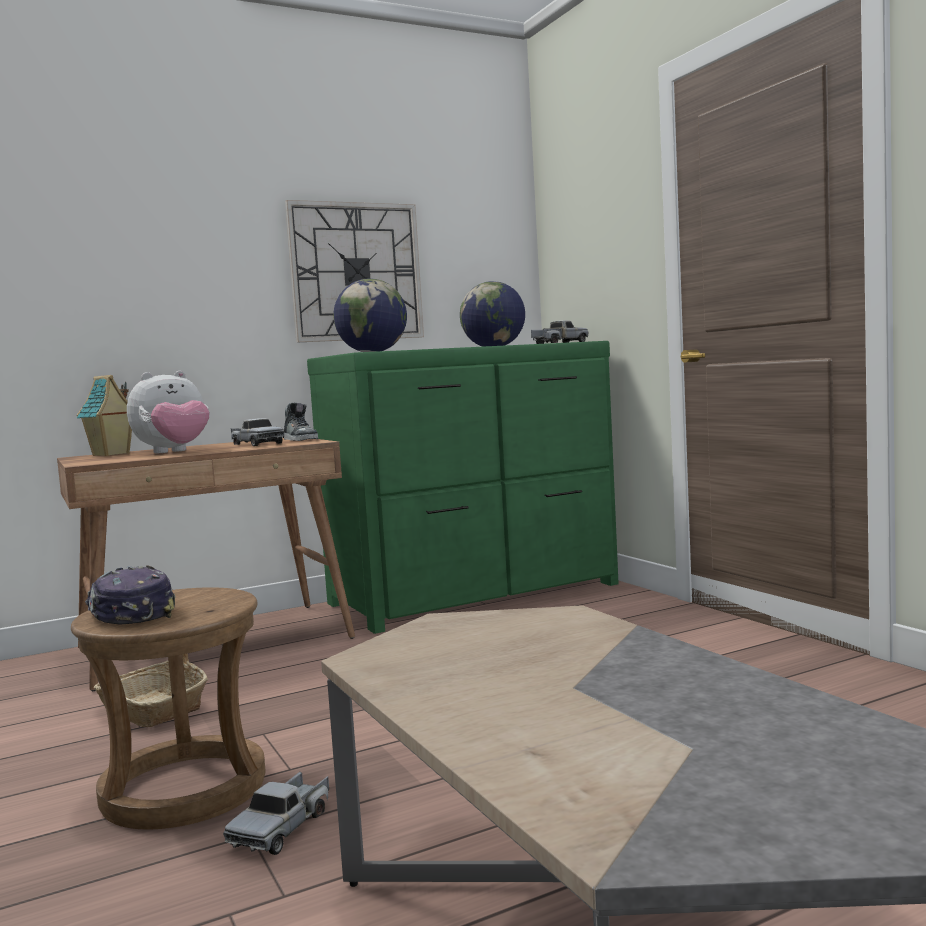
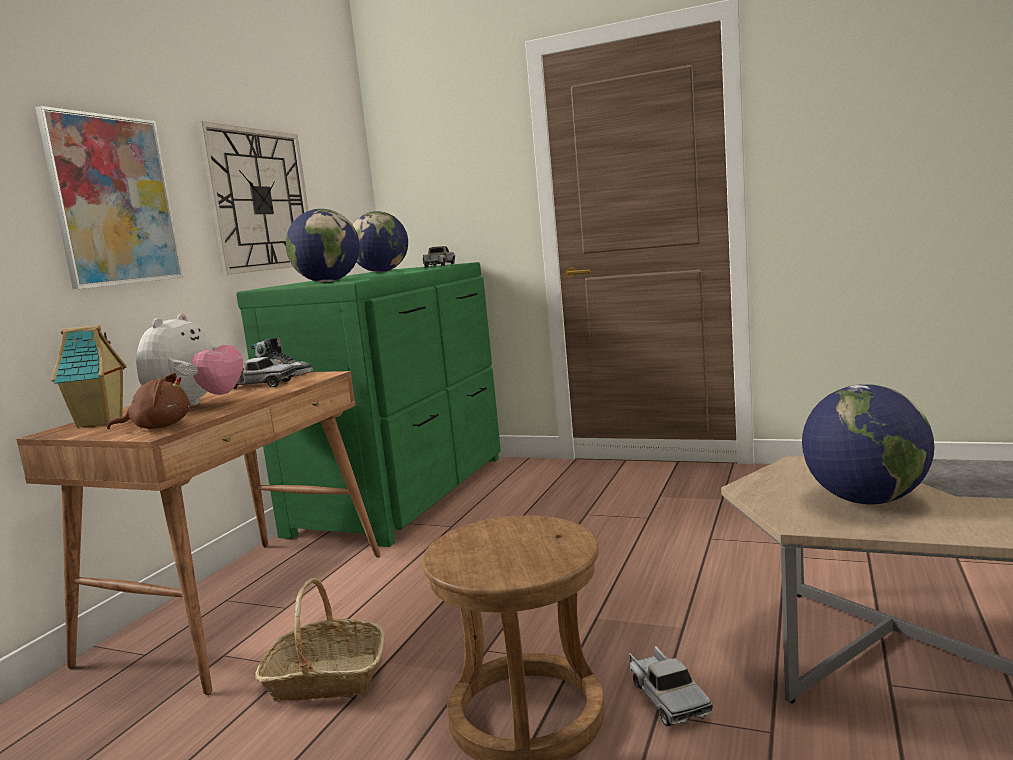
camera: 40 degrees left, 5 degrees up
(104, 460) = (158, 427): none -> brown plush toy
(131, 614) = (499, 562): cap -> none
(182, 274) = (113, 201): none -> picture
(479, 660) = (865, 500): none -> globe

